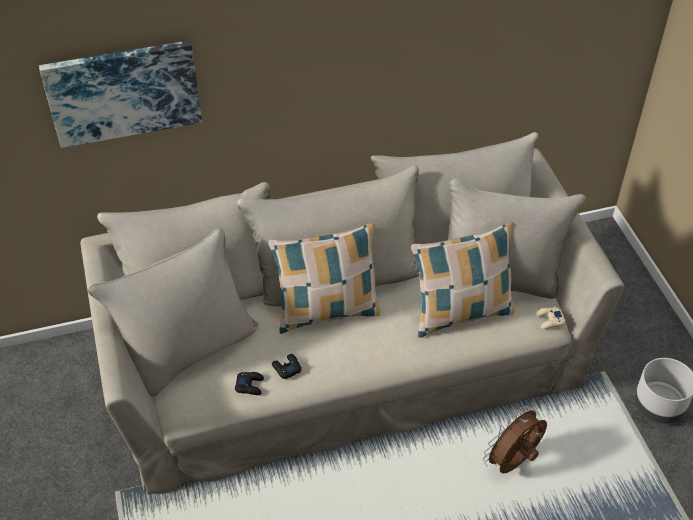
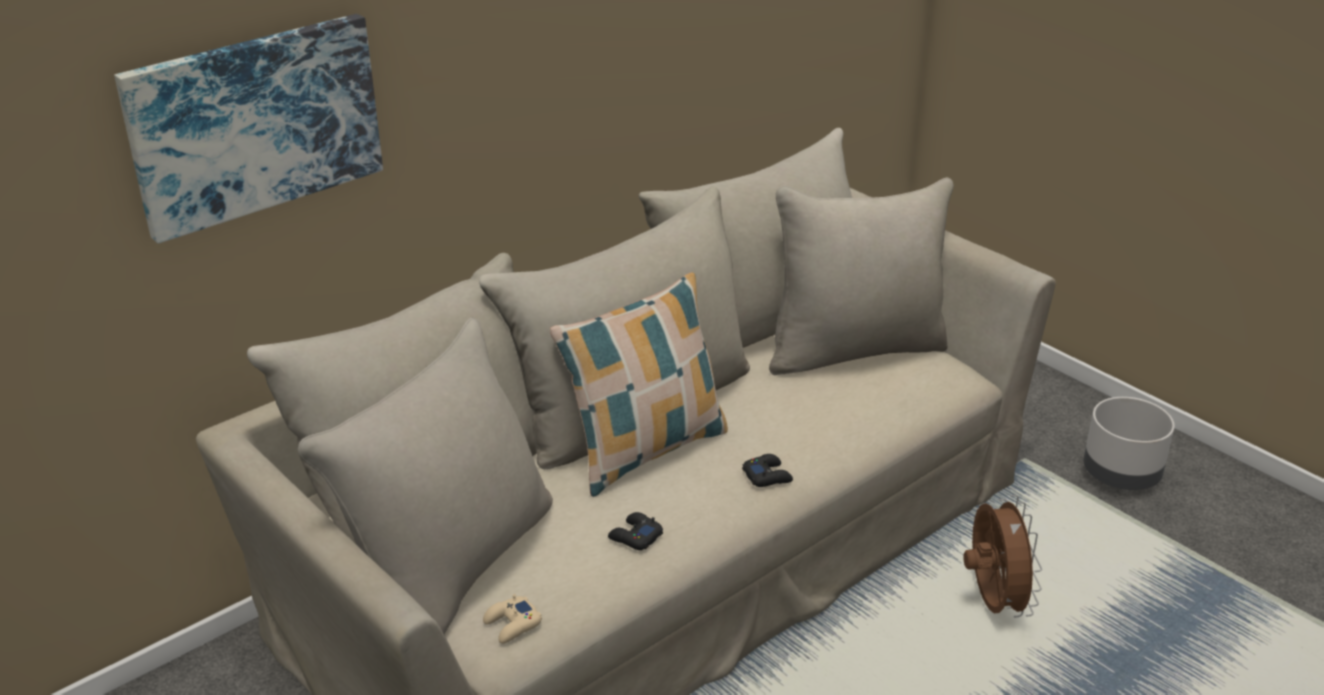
camera: 25 degrees left, 15 degrees down
(250, 385) = (592, 577): black game controller -> black game controller (767, 476)
(461, 313) = (839, 398): pillow -> none
(513, 462) = (992, 602): brown fan -> brown fan turned 150 degrees clockwise
(550, 320) = (963, 373): beige game controller -> beige game controller (512, 625)

